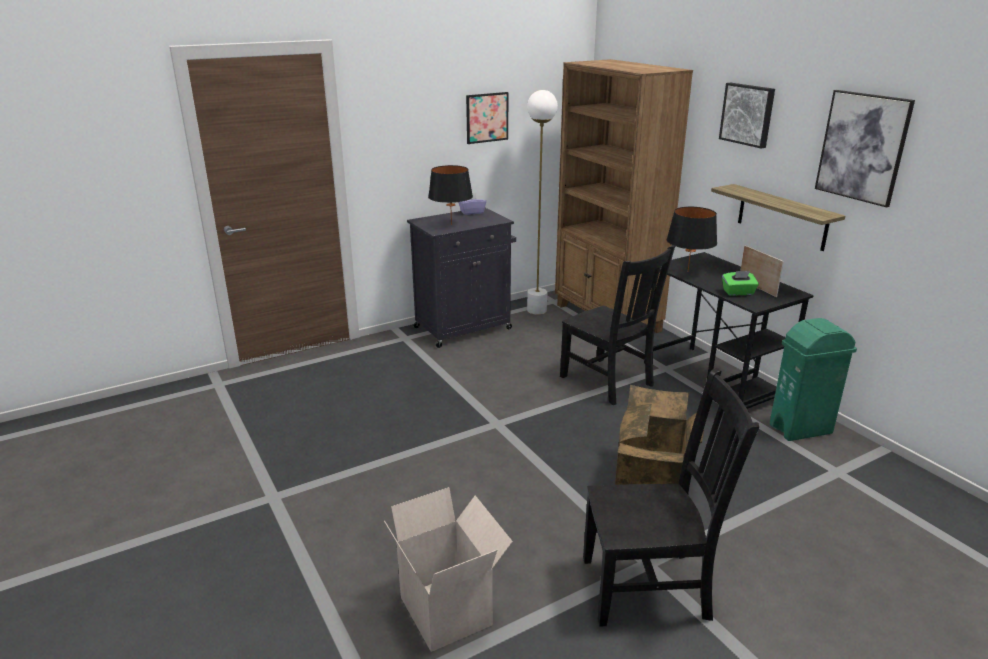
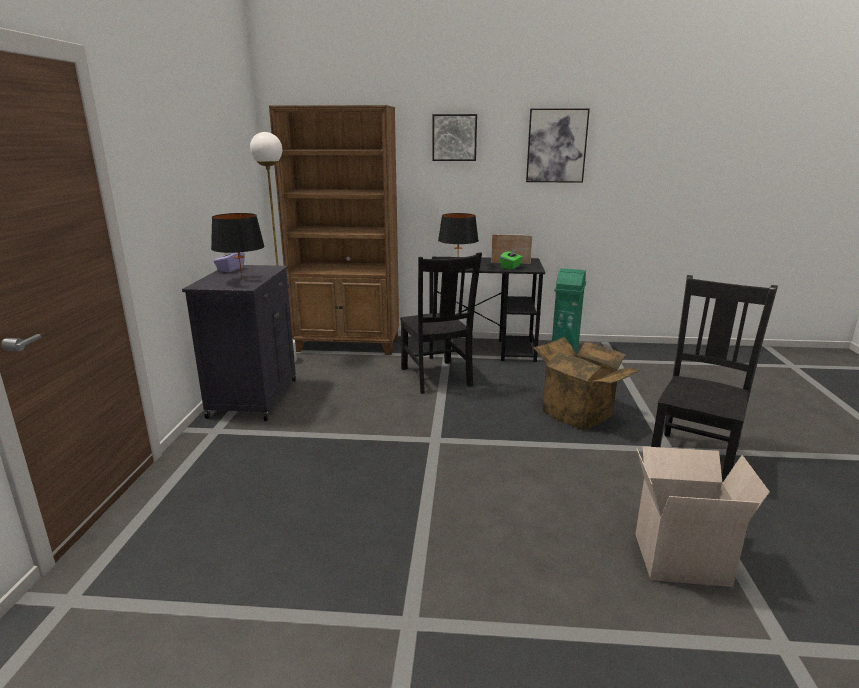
camera: 55 degrees left, 5 degrees down
(487, 117) = (211, 165): picture -> none
(608, 382) = (436, 378): black chair -> black chair turned 75 degrees clockwise
(782, 217) = (499, 210): shelf -> none

